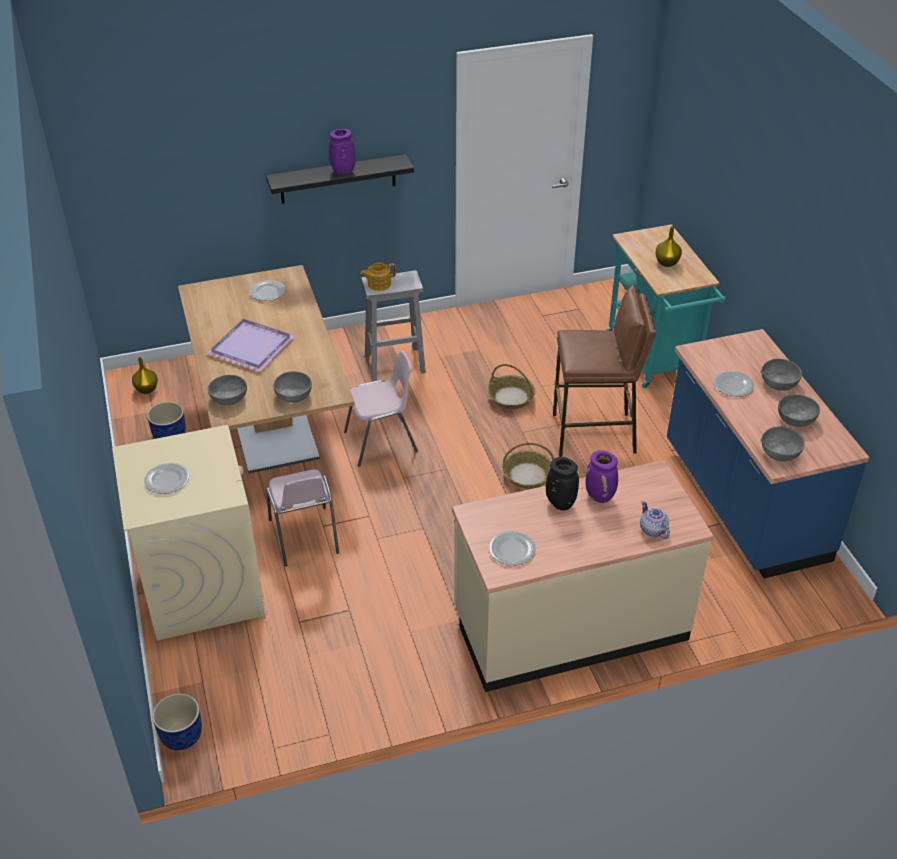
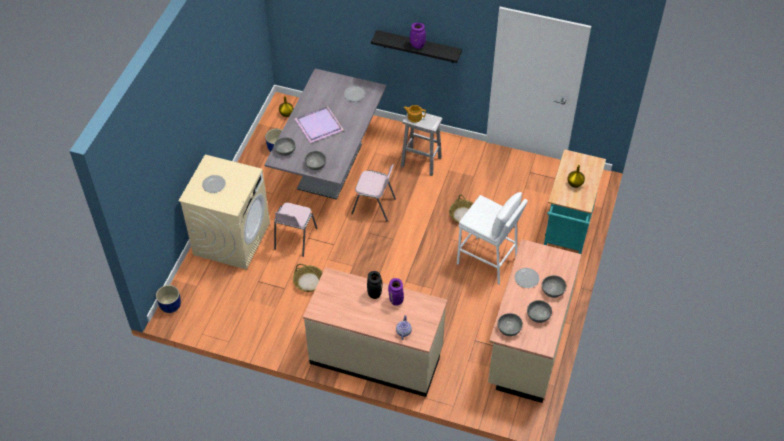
camera: 35 degrees right, 10 degrees up
(271, 423) = (330, 166): brown dining table -> grey dining table
(511, 549) = (330, 304): plate -> none
(527, 475) = (430, 265): basket -> basket (308, 282)
(594, 434) = (487, 261): brown stool -> white stool
(743, 502) = (527, 344): blue counter -> beige counter

